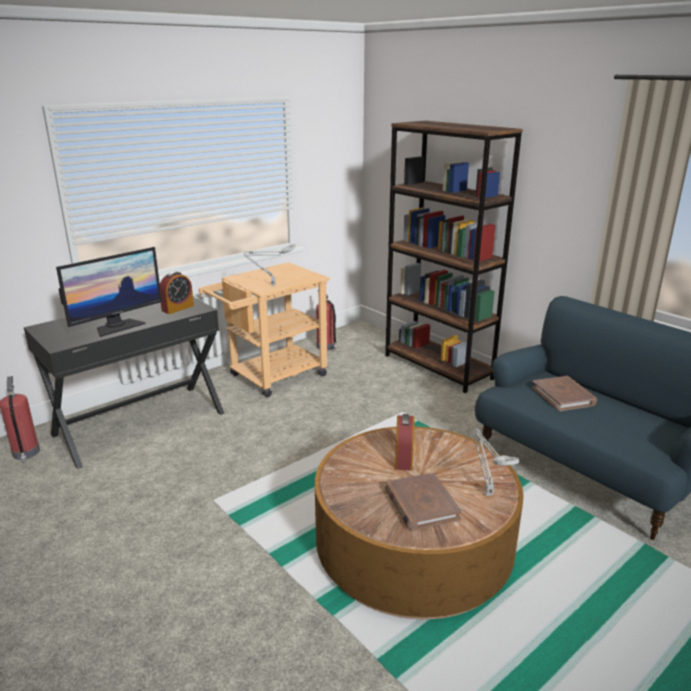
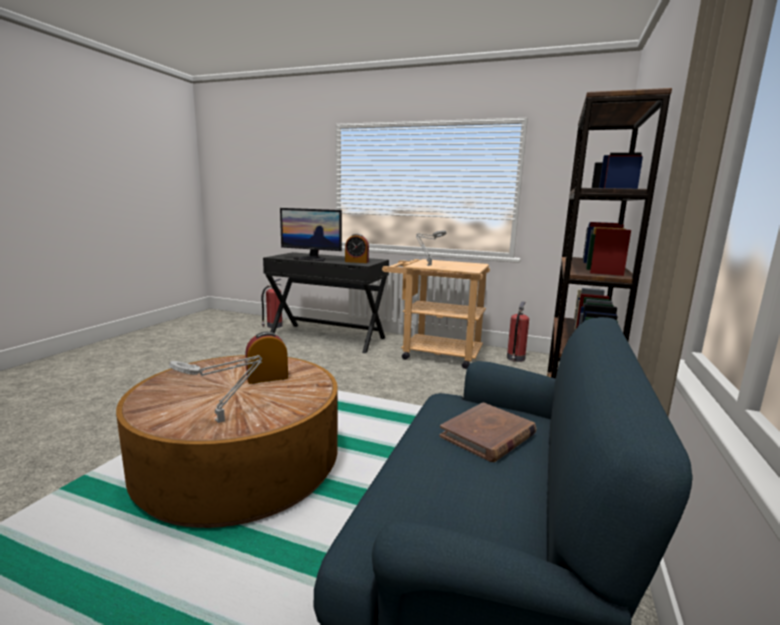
camera: 60 degrees right, 10 degrees down
(421, 504) = (191, 395): brown book -> none

